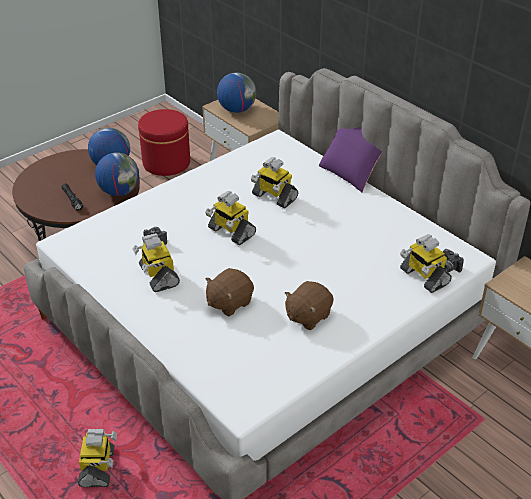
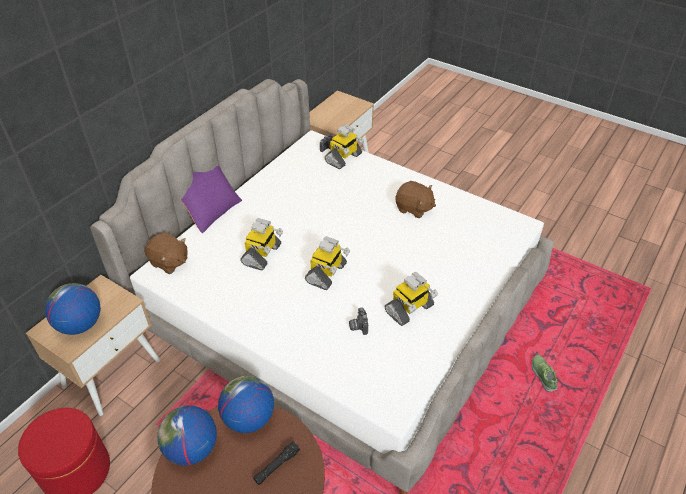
camera: 105 degrees left, 5 degrees up
(98, 468) = (543, 375): toy robot -> shoe
(229, 302) = (421, 254): brown plush toy -> brown plush toy (169, 262)

